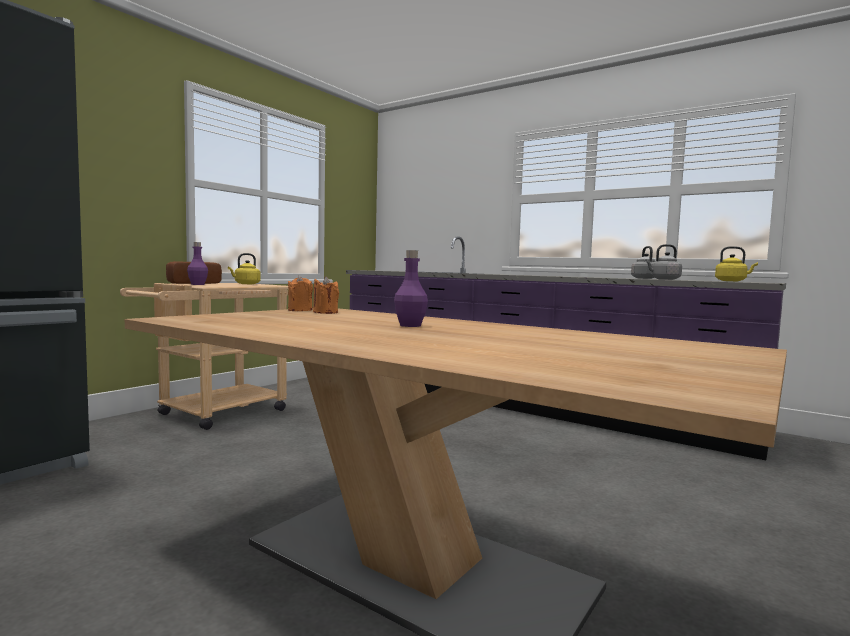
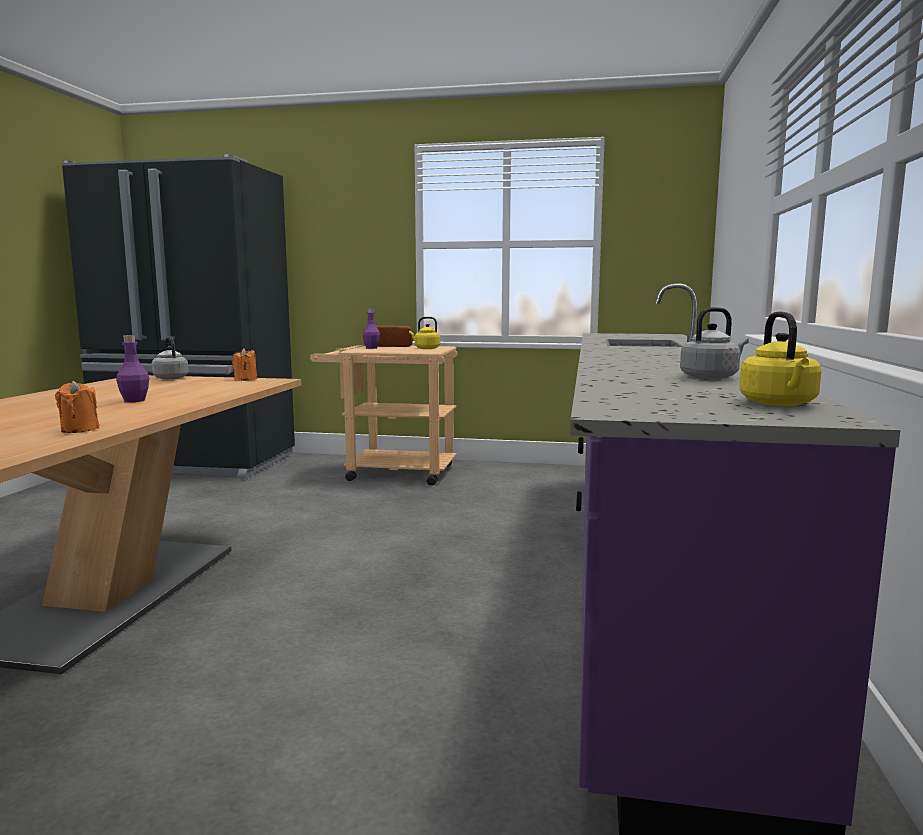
camera: 65 degrees right, 5 degrees up
(325, 312) = (234, 383): orange candle -> orange candle (80, 429)
(663, 279) = (640, 382): grey kettle -> grey kettle (170, 378)

